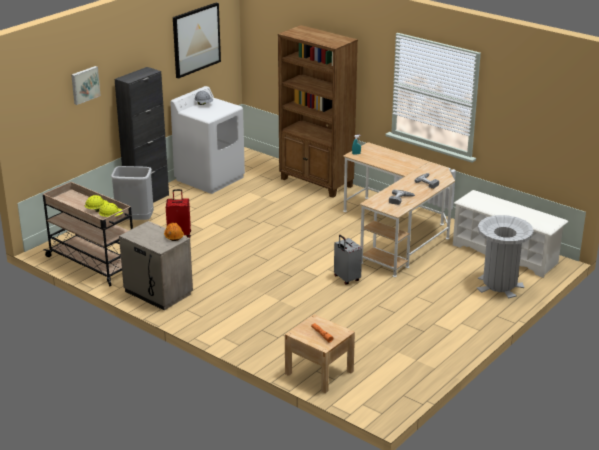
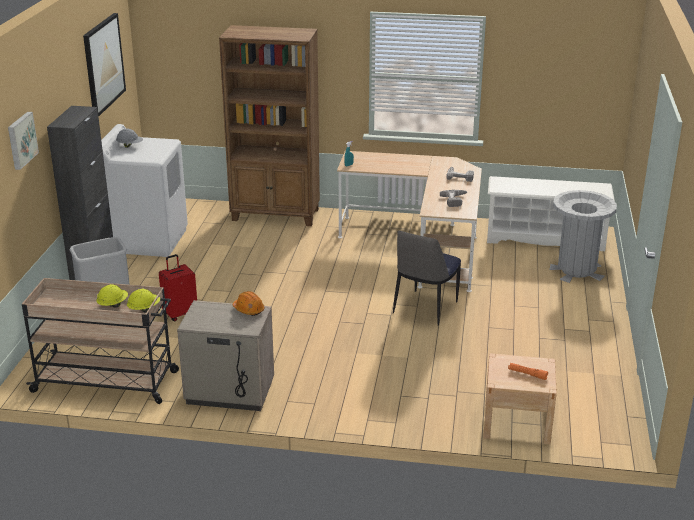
camera: 30 degrees left, 0 degrees up
(346, 279) = (424, 309): grey suitcase -> chair

